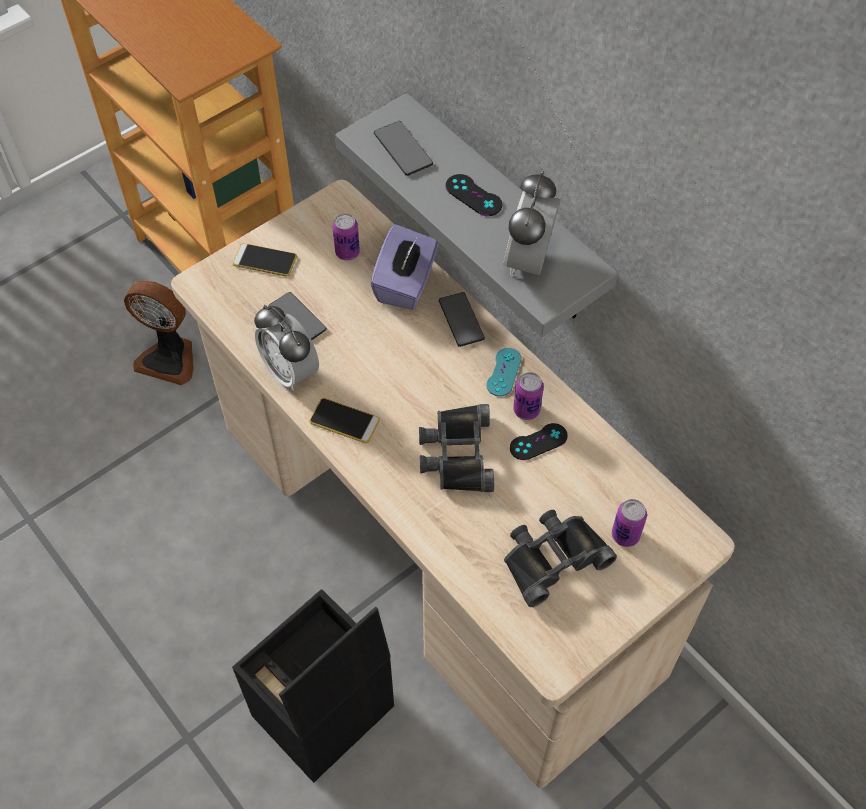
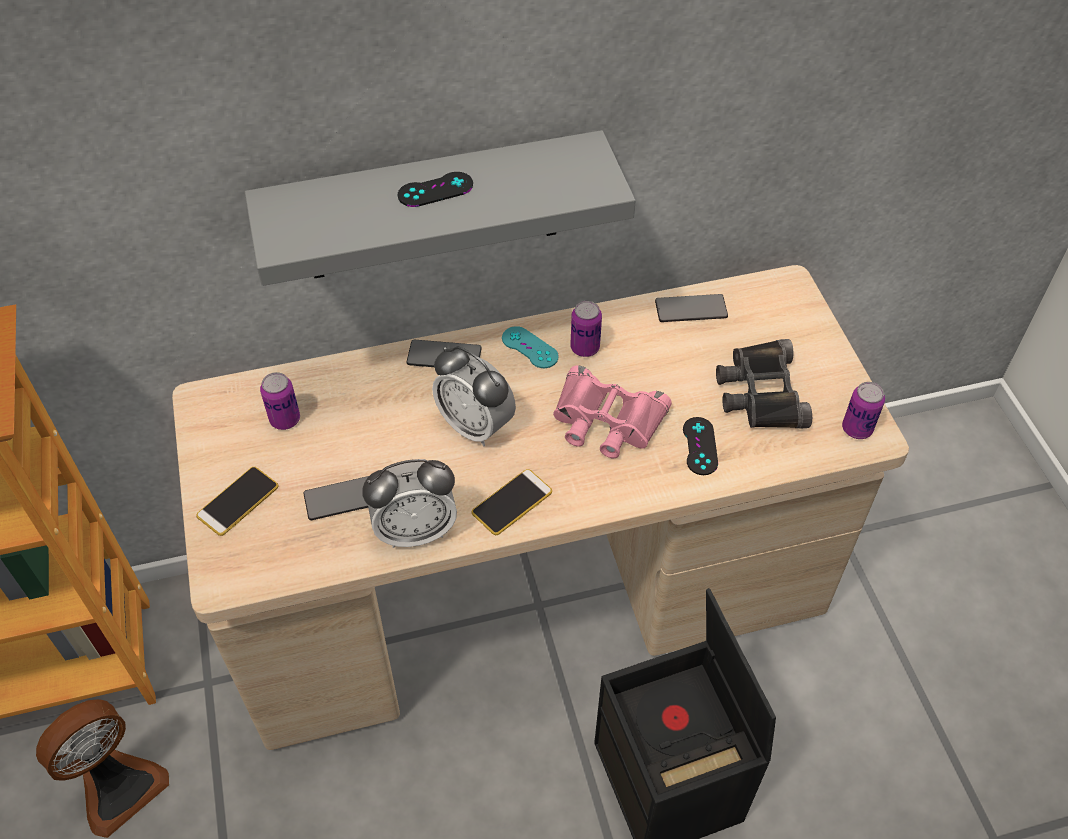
camera: 65 degrees left, 5 degrees down
(403, 149) = (328, 220): phone -> phone (691, 309)
(406, 284) = (365, 384): purple tissue box -> none
(456, 454) = (606, 421): black binoculars -> pink binoculars
(528, 261) = (550, 181): alarm clock -> alarm clock (475, 426)
(538, 442) = (626, 353): black game controller -> black game controller (700, 446)
(625, 535) = (759, 331): can -> can (857, 429)

